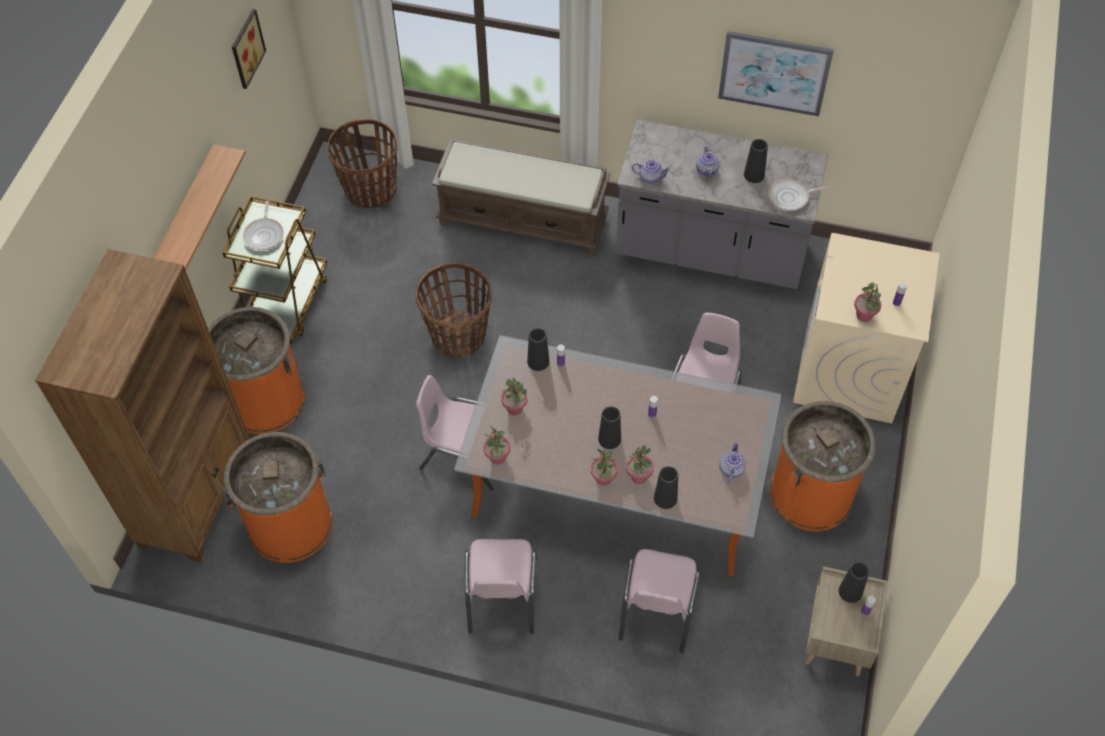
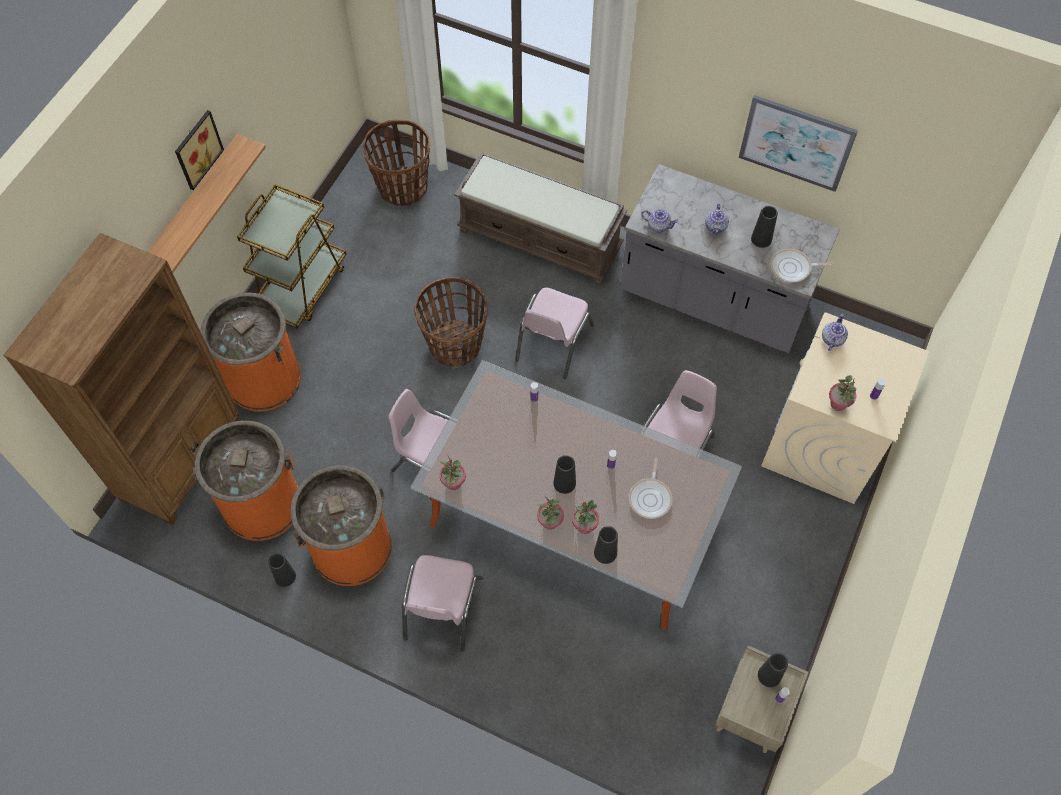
camera: 10 degrees right, 5 degrees up
(245, 48) = (283, 42): picture -> picture (196, 149)
(265, 234) = (281, 224): frying pan -> frying pan (651, 497)
(515, 408) = (480, 436): potted plant -> none
(538, 361) = (513, 393): black vase -> black vase (285, 576)
(657, 608) = (586, 649): pink chair -> pink chair (553, 342)
(731, 469) = (675, 535): teapot -> teapot (832, 339)
(811, 493) = (759, 561): orange trash can -> orange trash can (351, 547)

